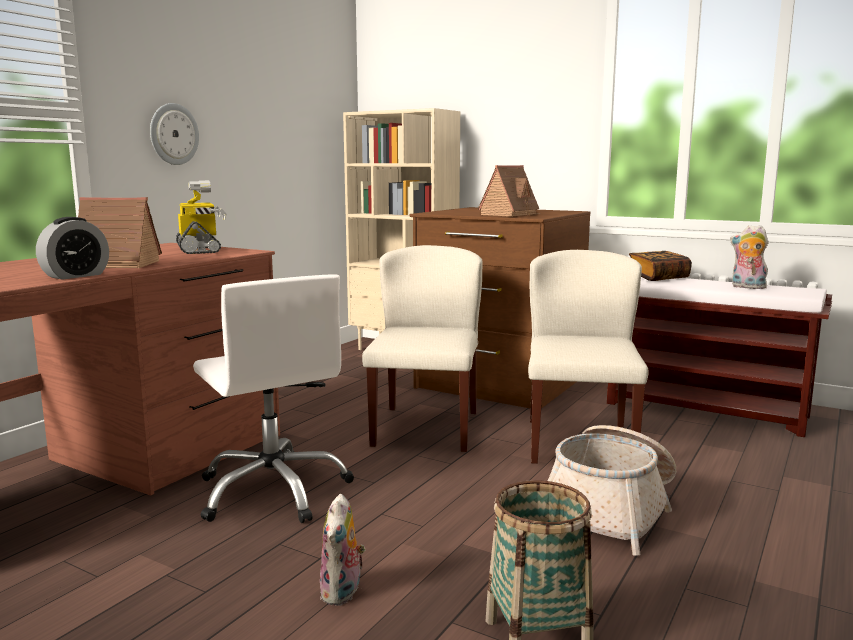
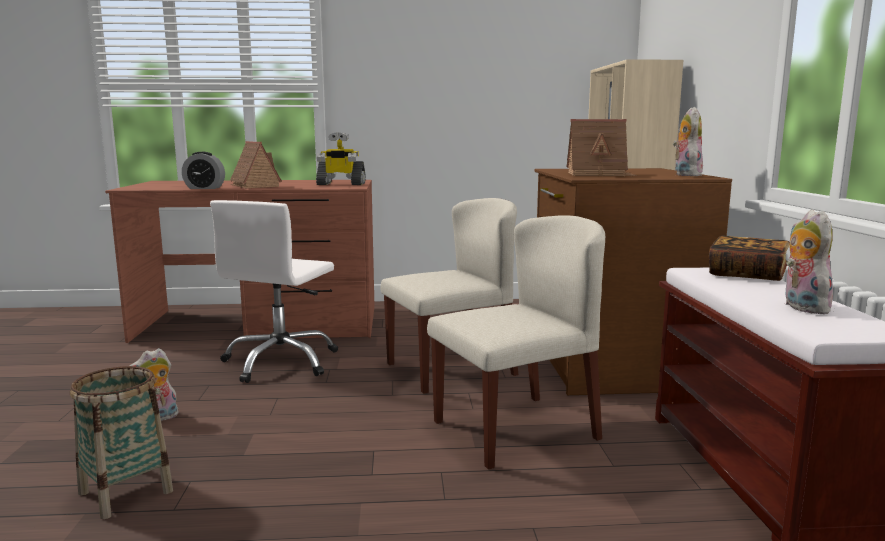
camera: 55 degrees right, 0 degrees up
(173, 134) = (399, 98): wall clock -> none
(200, 250) = (340, 184): toy robot -> toy robot turned 60 degrees clockwise
(551, 211) = (685, 175): none -> plush toy
(610, 510) = (371, 475): basket -> none

